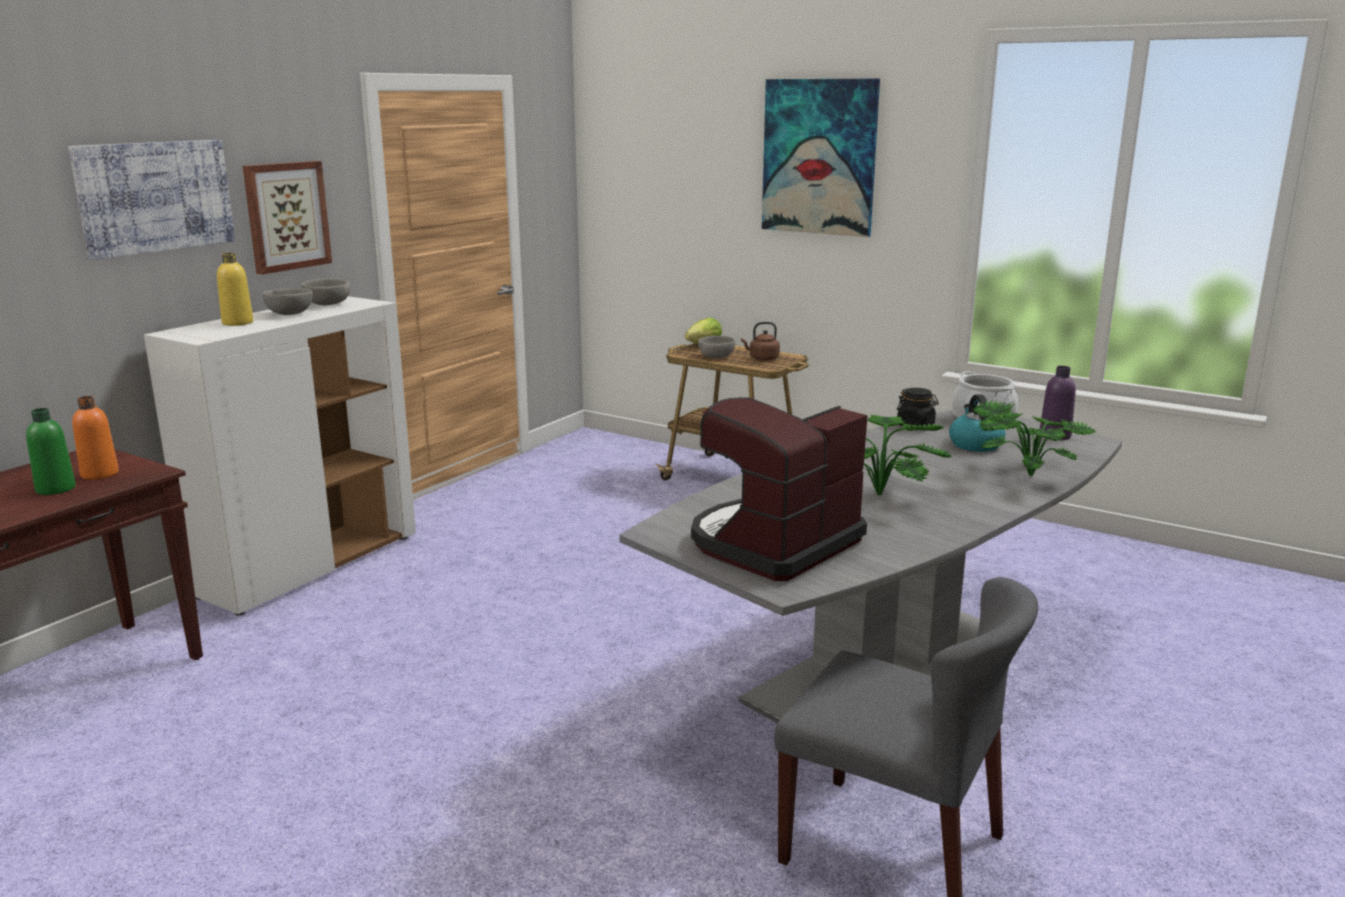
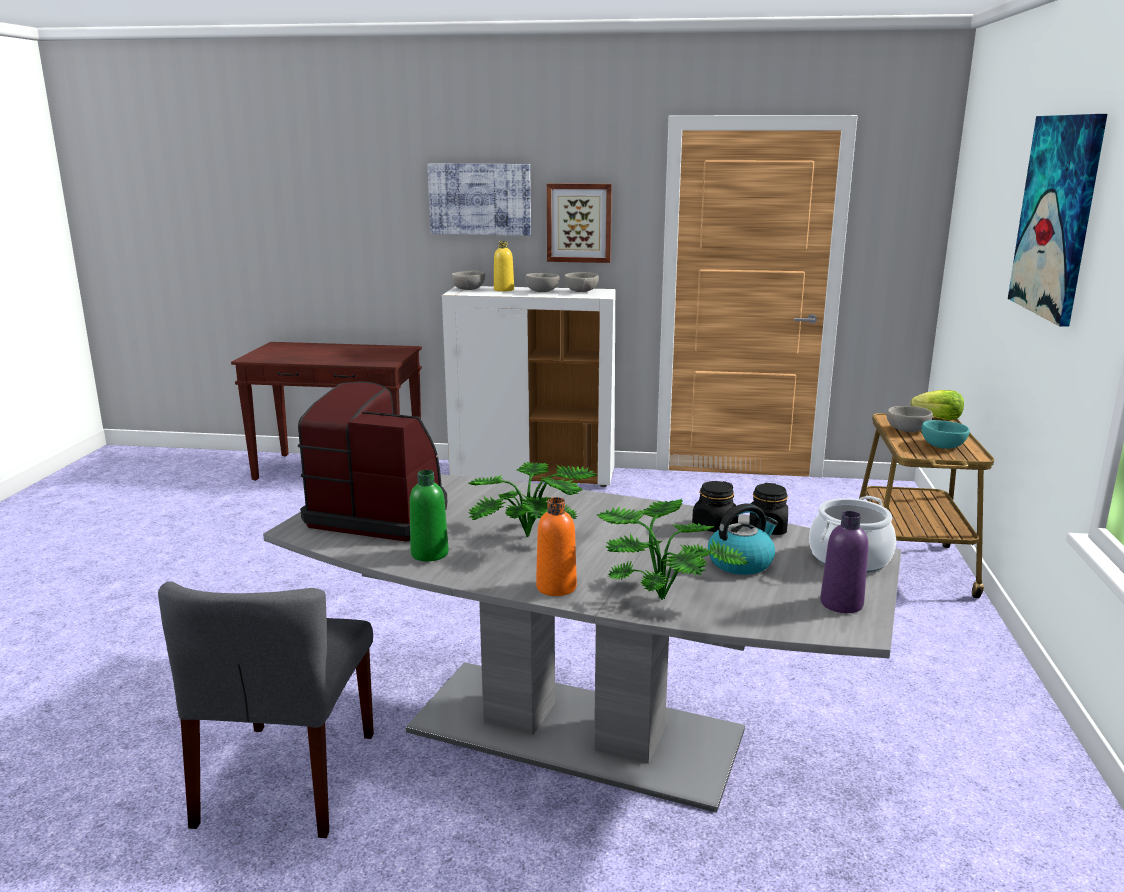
camera: 65 degrees right, 0 degrees up
(56, 489) = (348, 357): green bottle -> green bottle (429, 554)
(100, 474) = (375, 357): orange bottle -> orange bottle (556, 587)
(194, 332) = (469, 289): none -> grey bowl
(762, 358) = (941, 446): brown kettle -> turquoise bowl
(899, 437) = (714, 526): none -> black jar

